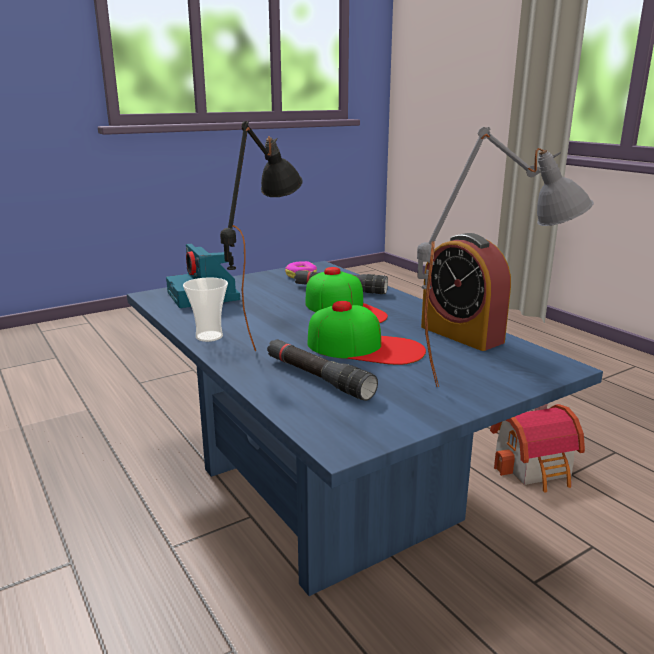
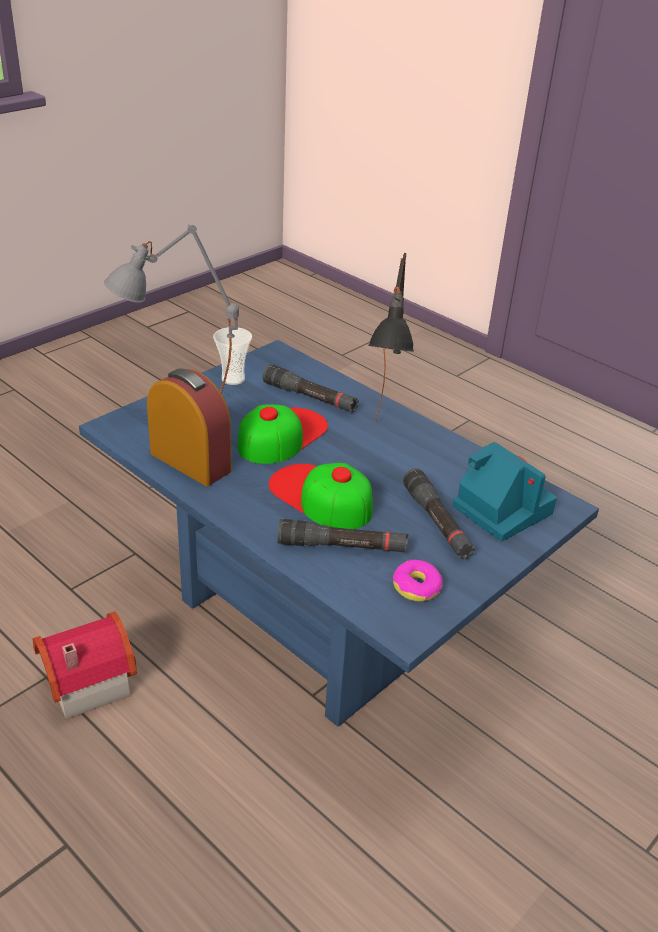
camera: 165 degrees right, 15 degrees up
(209, 336) = (430, 436): cup -> cup (233, 379)
(261, 294) = (437, 522): none -> black flashlight
(365, 347) = (282, 435): cap -> cap turned 120 degrees clockwise

